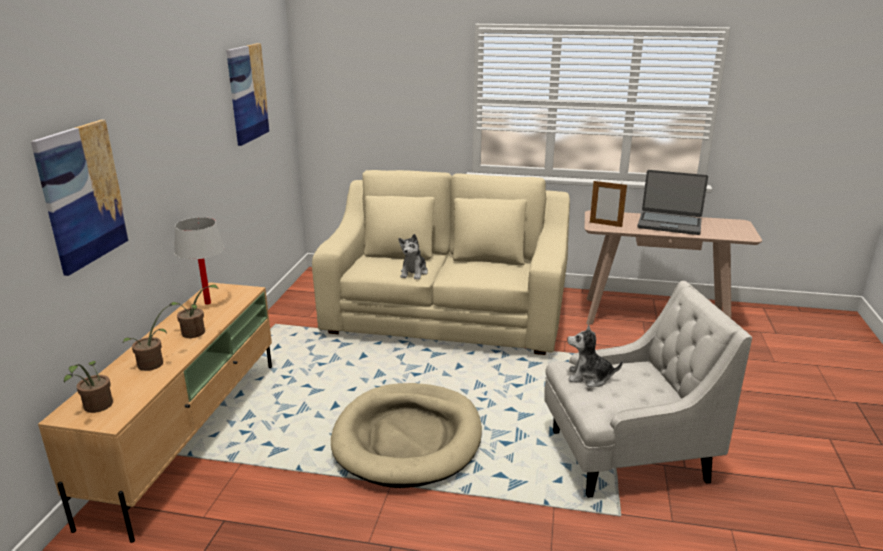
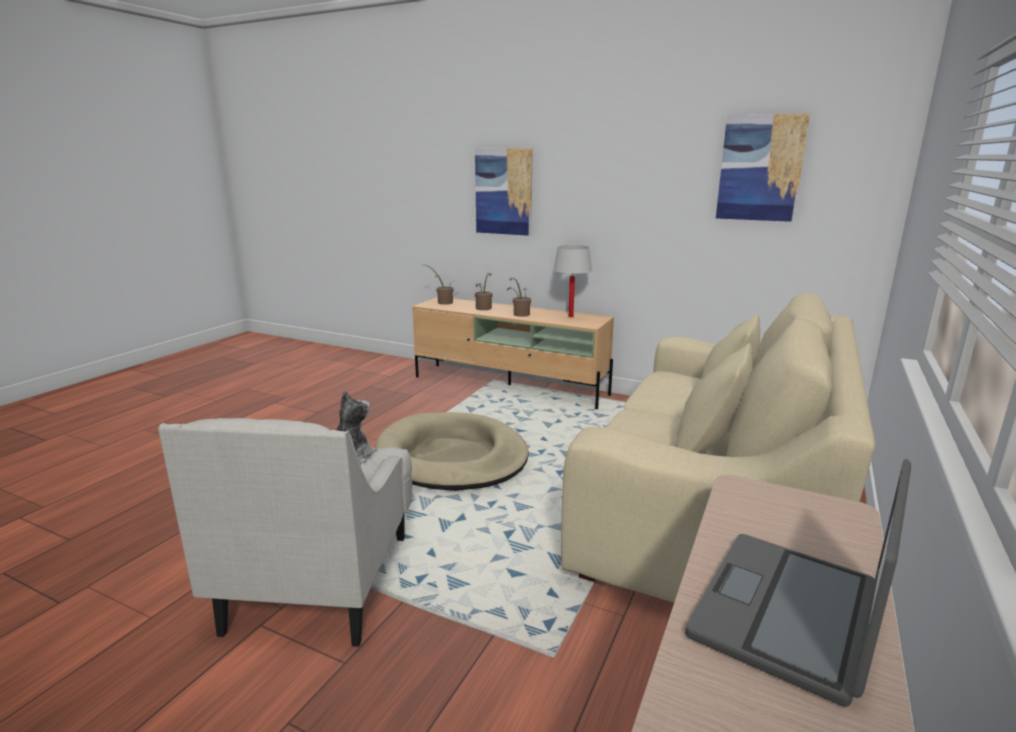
camera: 105 degrees right, 5 degrees down
(414, 273) = (658, 398): plush toy -> none
(605, 224) = (760, 504): picture frame -> none

